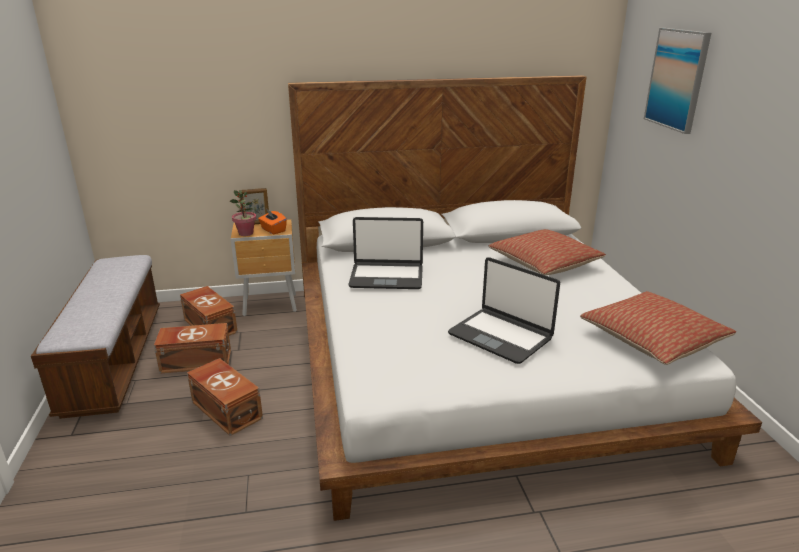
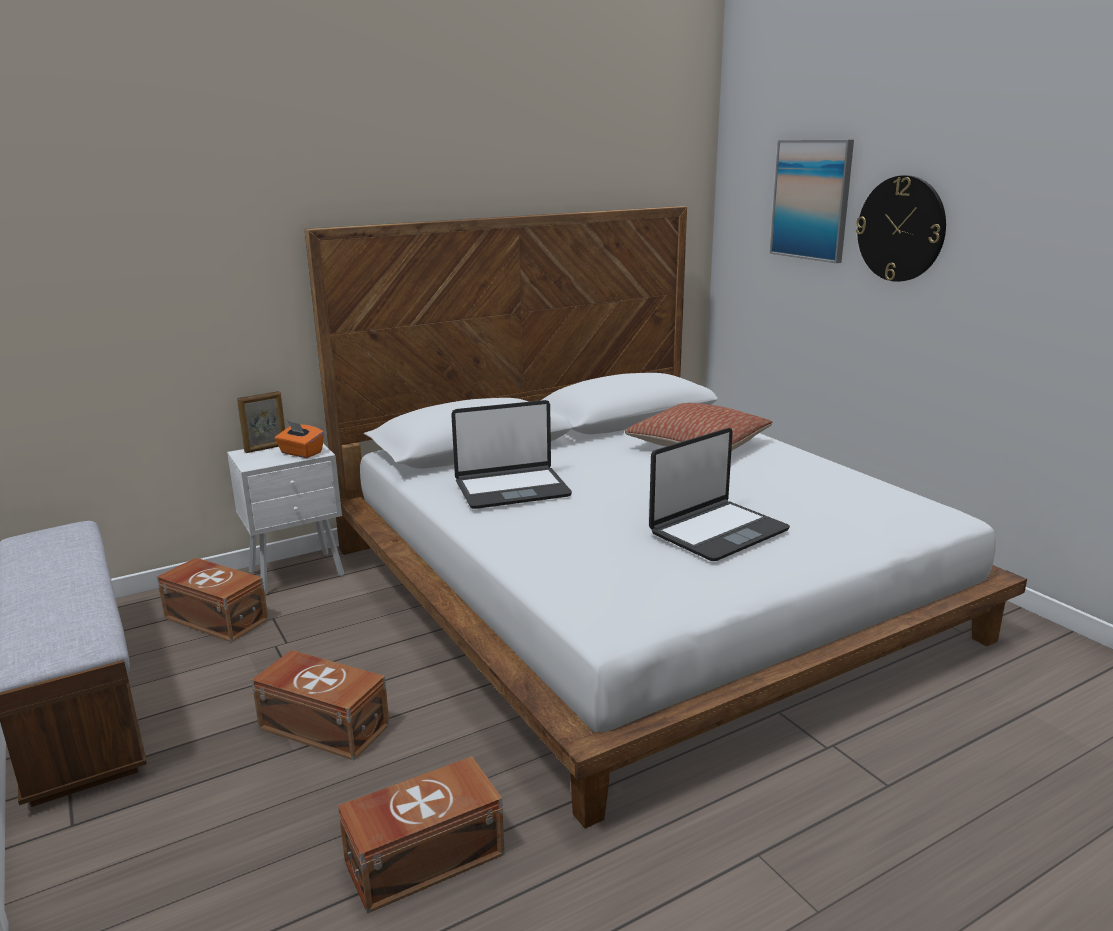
camera: 20 degrees left, 5 degrees down
(195, 360) = (224, 671): brown storage box -> brown storage box (422, 857)
(246, 233) = (261, 462): potted plant -> none
(271, 305) = (299, 574): brown nightstand -> white nightstand
(500, 336) = (717, 531): laptop -> laptop turned 60 degrees counterclockwise
(652, 340) = (887, 506): pillow -> none
(734, 112) = (901, 229): none -> wall clock

